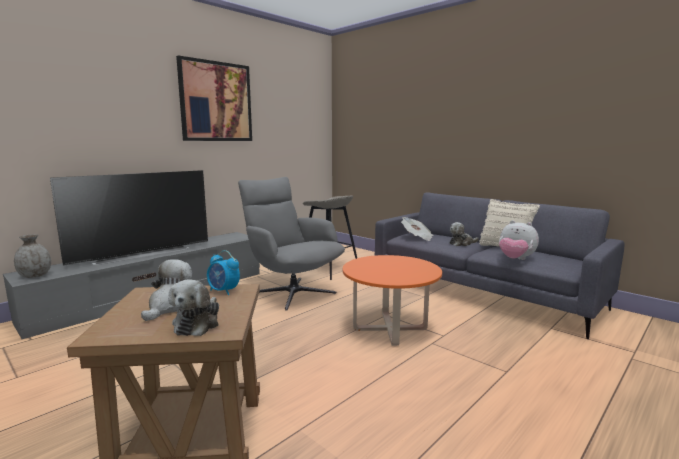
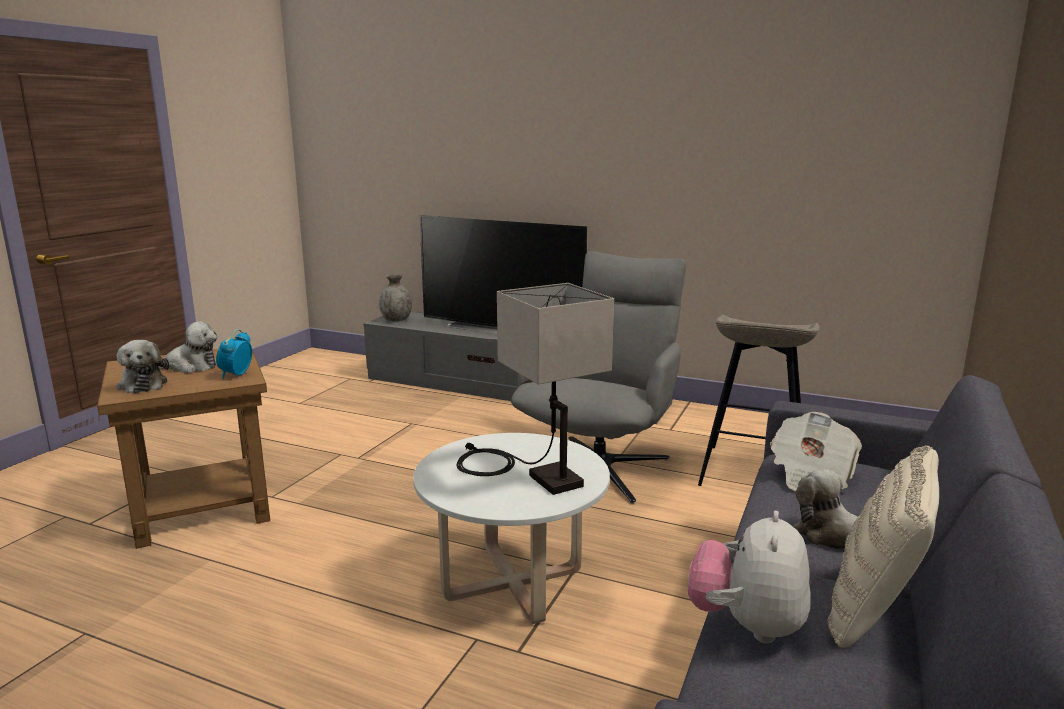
camera: 70 degrees right, 5 degrees up
(198, 323) = (143, 384): plush toy -> plush toy turned 105 degrees counterclockwise
(216, 102) = (670, 107): picture -> none
(390, 329) = (512, 583): orange coffee table -> white coffee table
(395, 266) = (526, 472): none -> table lamp

